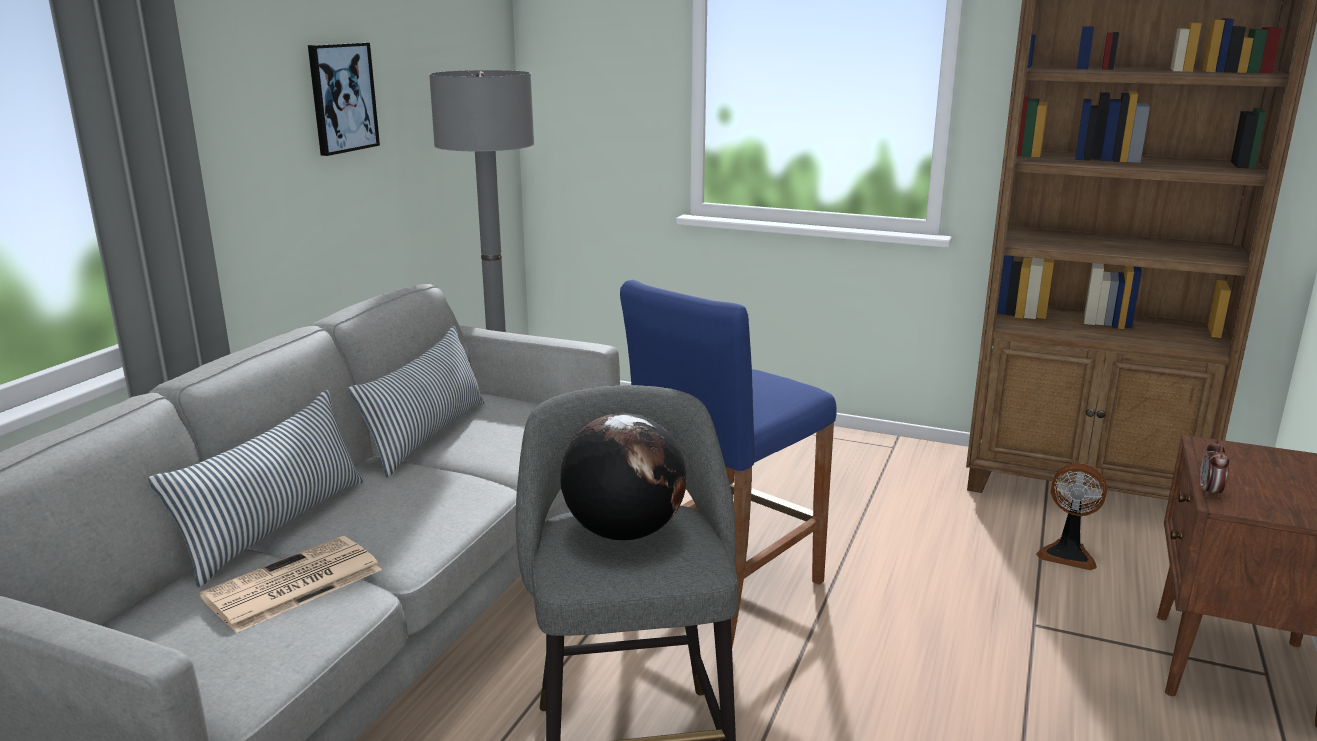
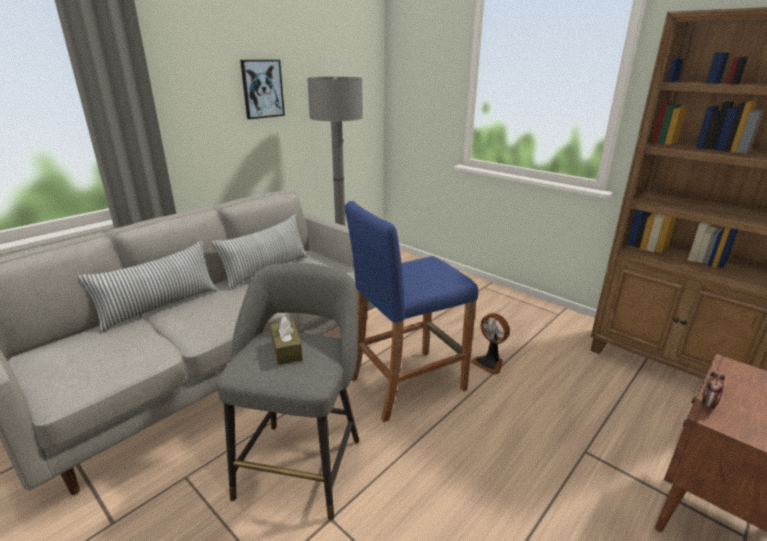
camera: 20 degrees right, 5 degrees up
(291, 585) = (137, 341): newspaper -> none
(623, 532) = (286, 350): globe -> brown tissue box
(1067, 554) = (636, 408): fan -> fan (489, 363)

